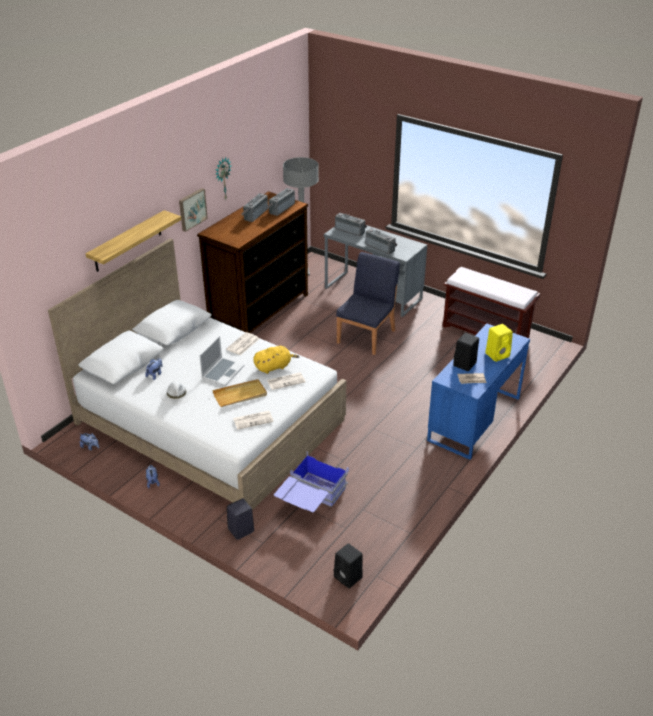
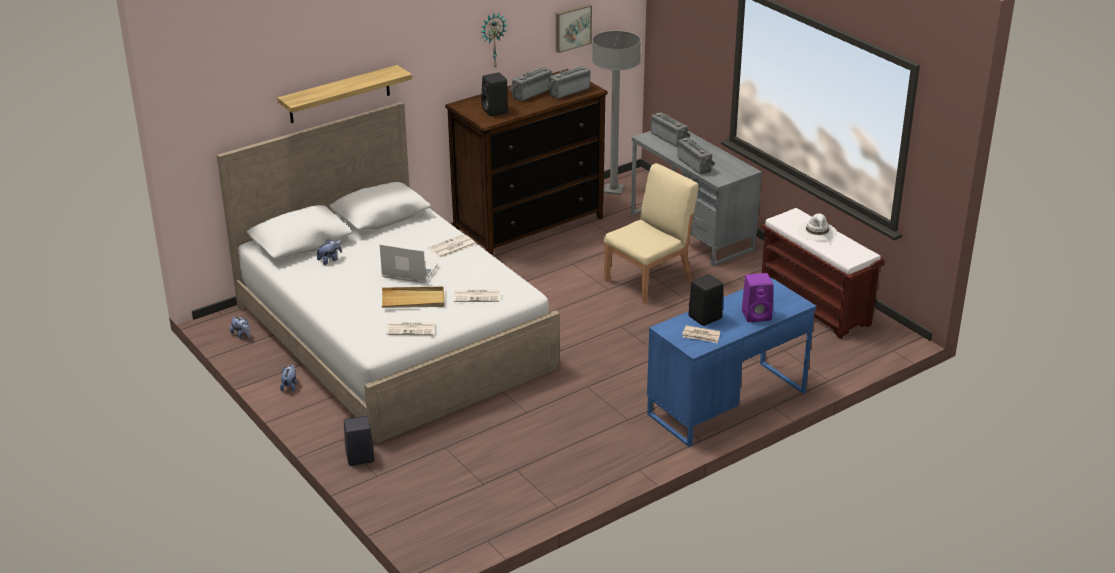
camera: 20 degrees right, 5 degrees down
(177, 394) = (341, 285): white hat -> white hat (817, 232)
(192, 209) = (440, 71): picture -> picture (572, 27)
(222, 372) = (408, 272): laptop -> laptop turned 120 degrees counterclockwise
(274, 367) = (473, 278): yellow plush toy -> none
(310, 501) = (459, 446): blue storage box -> none
(349, 577) = (454, 534): black speaker -> black speaker (495, 111)
(367, 336) = (649, 280): blue chair -> beige chair
(497, 354) = (757, 315): yellow speaker -> purple speaker

